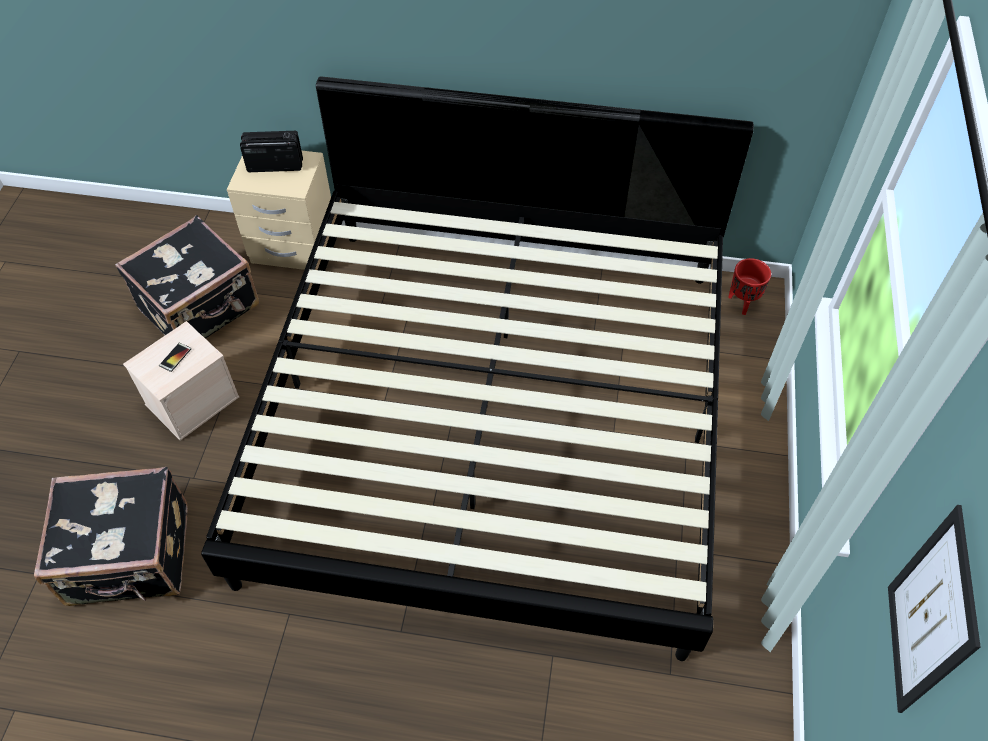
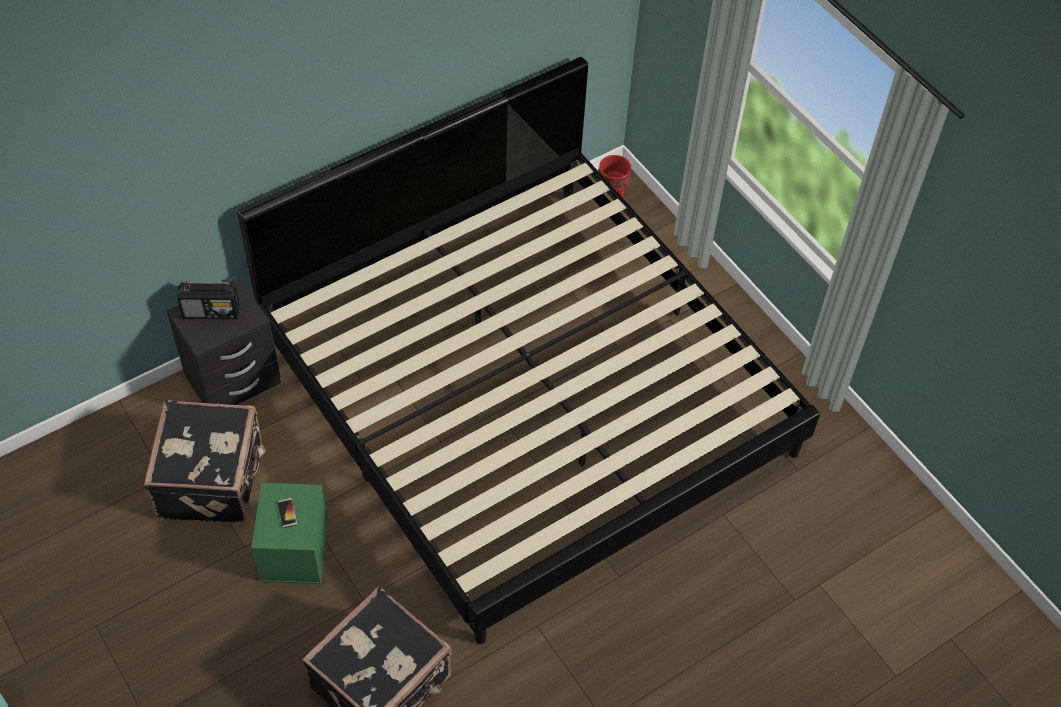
camera: 45 degrees left, 0 degrees up
(192, 399) = (293, 549): beige storage box -> green storage box
(274, 165) = (212, 311): radio -> radio turned 135 degrees counterclockwise
(294, 247) = (233, 379): beige nightstand -> black nightstand
(930, 613) = (975, 285): picture -> none

